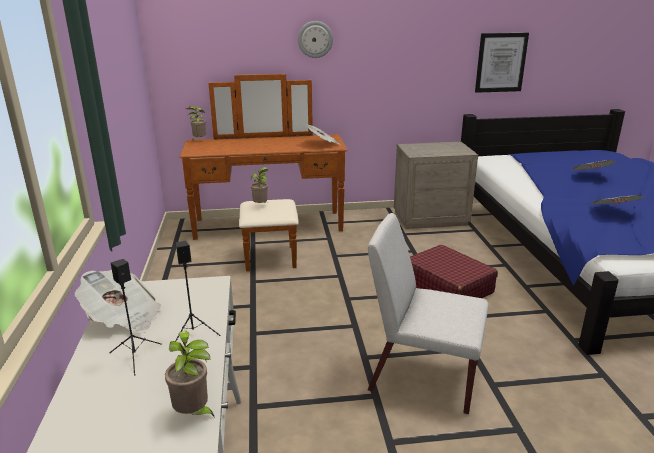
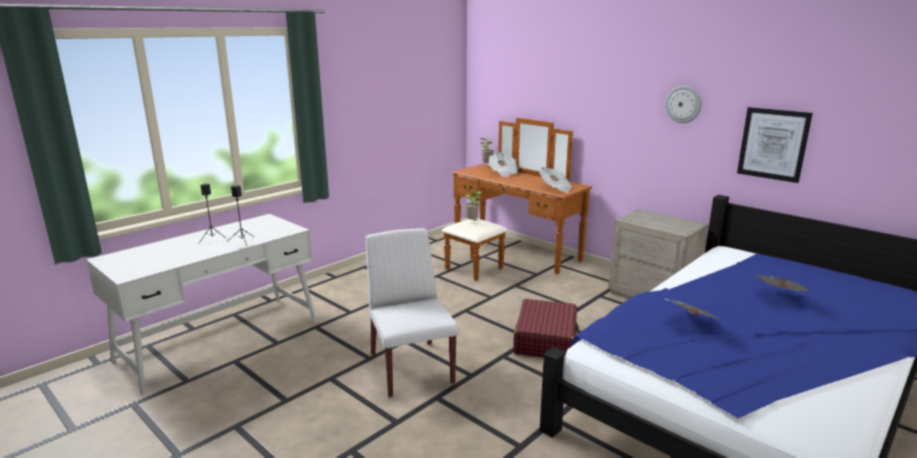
camera: 50 degrees right, 5 degrees down
(123, 318) = (241, 226): newspaper -> newspaper (503, 173)
(194, 414) = (180, 261): potted plant -> none
(315, 39) = (580, 95): wall clock -> wall clock (683, 104)

